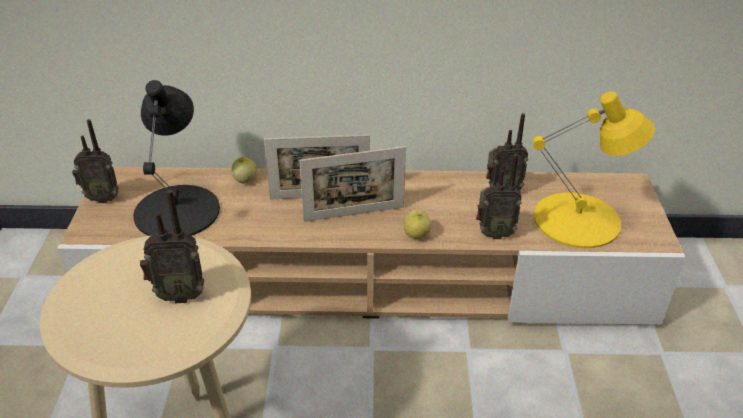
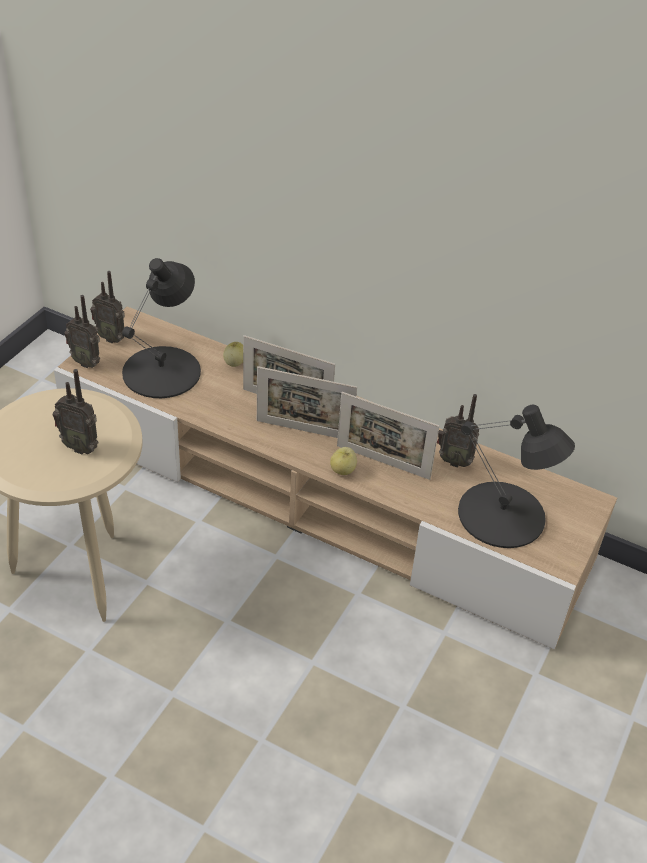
camera: 25 degrees right, 5 degrees up
(445, 215) = (383, 462): none -> picture frame
(493, 233) = (412, 496): radio -> radio (87, 362)
(578, 220) = (502, 515): yellow table lamp -> black table lamp

